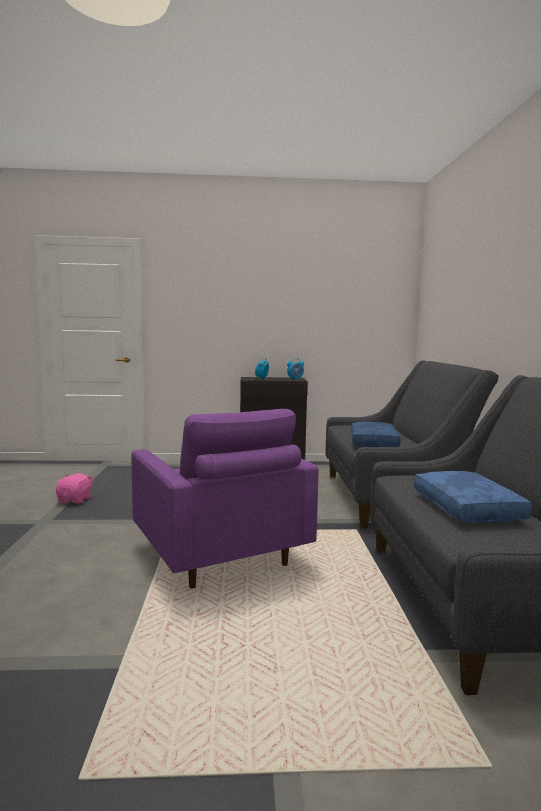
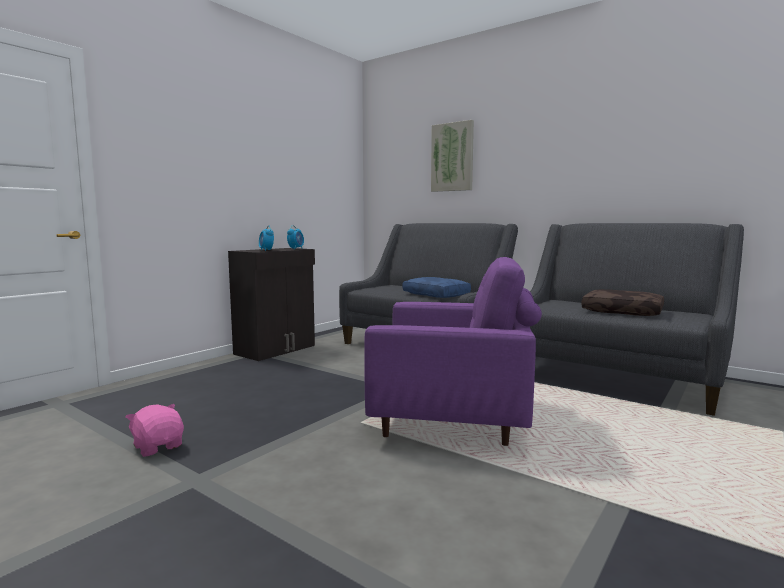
camera: 50 degrees left, 0 degrees up
(467, 284) = (452, 157): none -> picture
(468, 509) = (623, 312): blue pillow -> brown pillow

